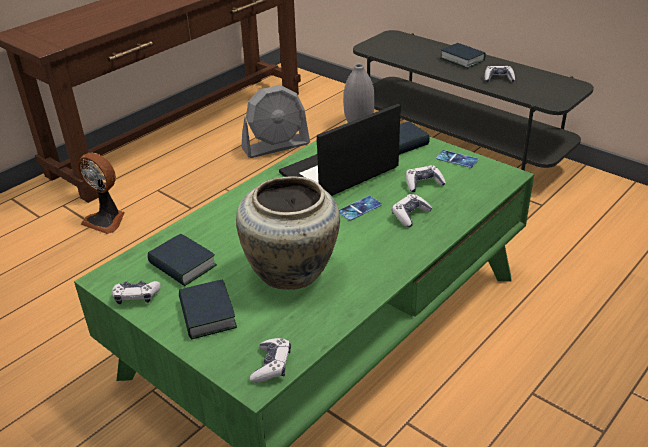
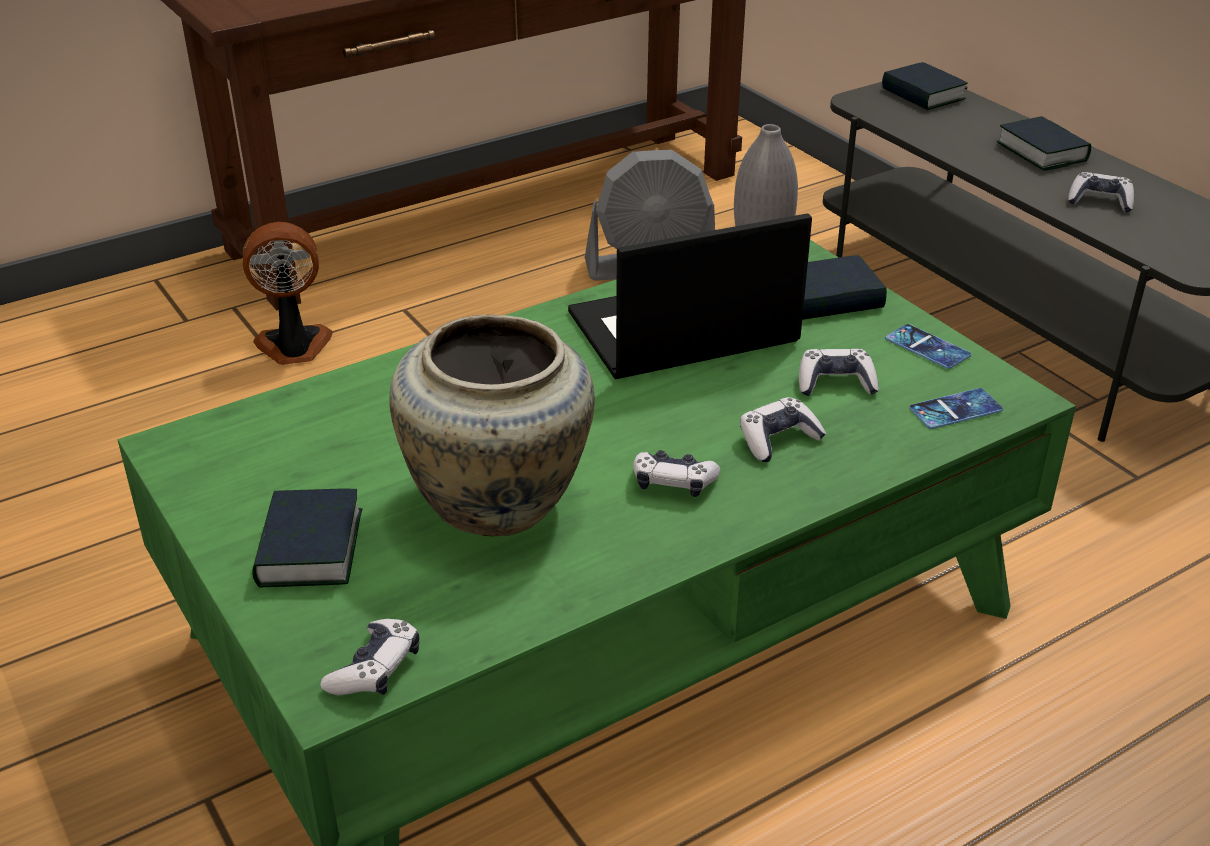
camera: 15 degrees right, 0 degrees up
(106, 220) = (294, 347): fan -> fan turned 120 degrees clockwise
(136, 296) = (205, 489): game controller -> game controller (673, 482)
(182, 265) = (312, 449): book -> book (922, 94)
(359, 208) = (686, 407): phone -> phone (955, 409)

